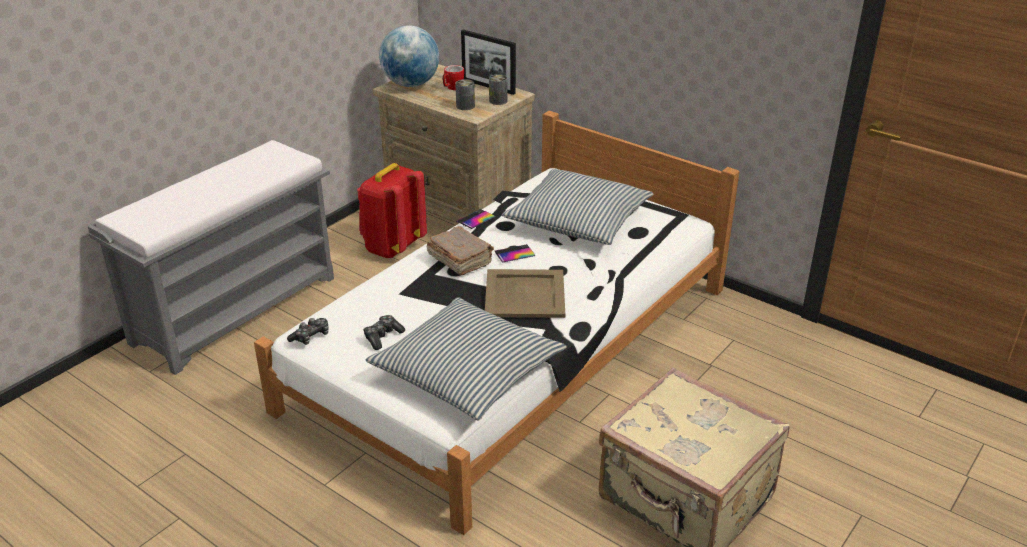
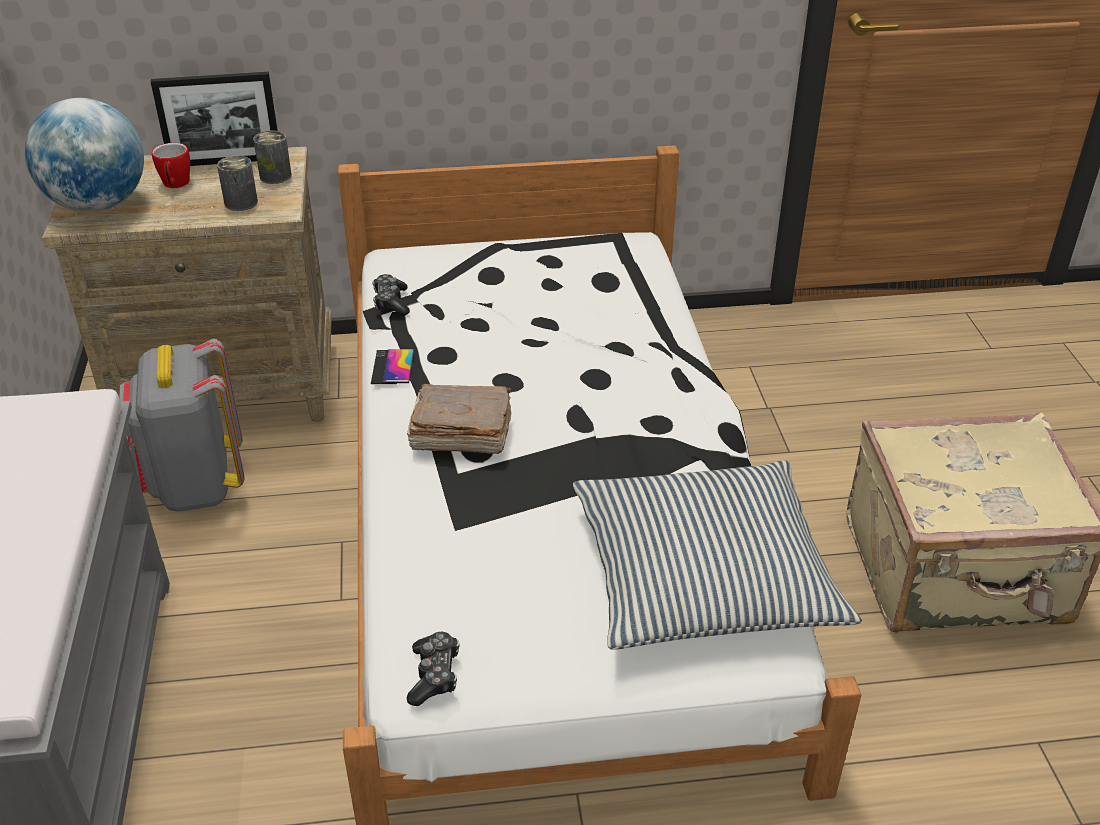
camera: 45 degrees left, 5 degrees up
(383, 337) = (532, 604): game controller -> game controller (391, 302)
(392, 247) = (195, 486): red backpack -> grey backpack
(514, 253) = (516, 385): phone -> none
(524, 293) = (610, 430): beige tray -> none
(578, 220) = (520, 301): pillow -> none

